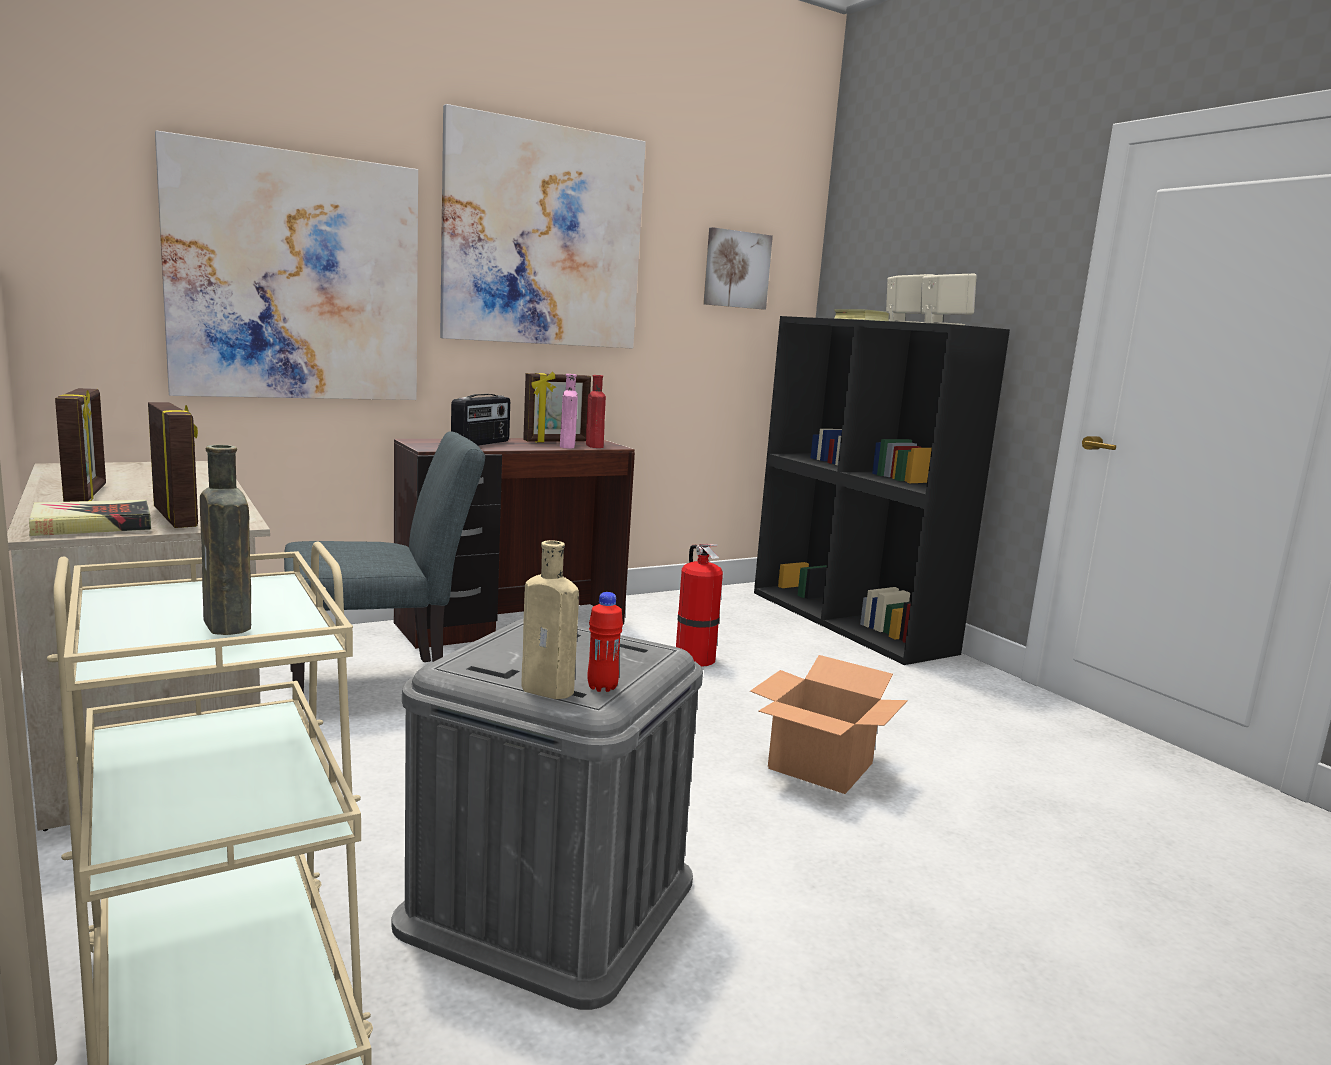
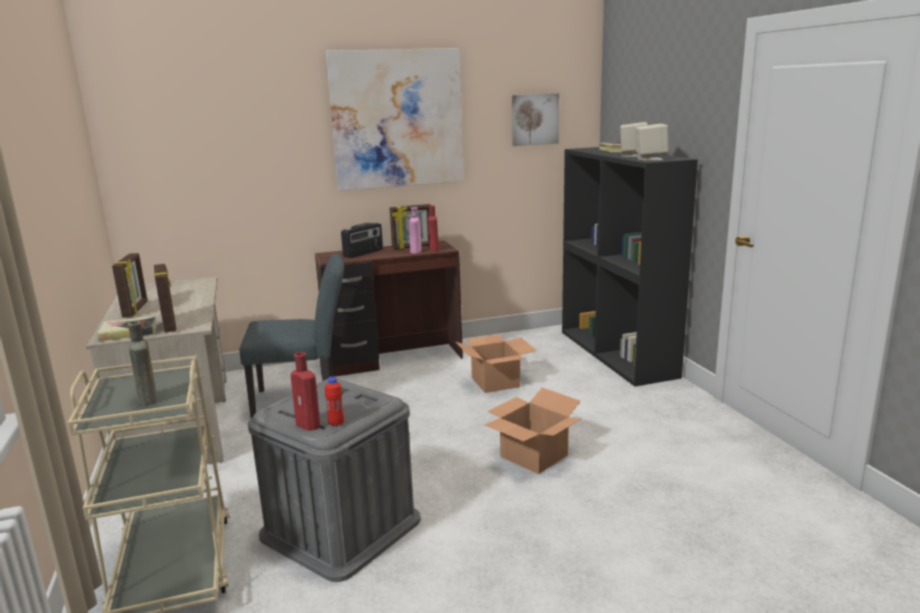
camera: 15 degrees right, 5 degrees up
(296, 278) = (250, 166): picture -> none
(551, 691) = (309, 425): beige bottle -> red bottle
(693, 658) = (494, 382): fire extinguisher -> cardboard box

